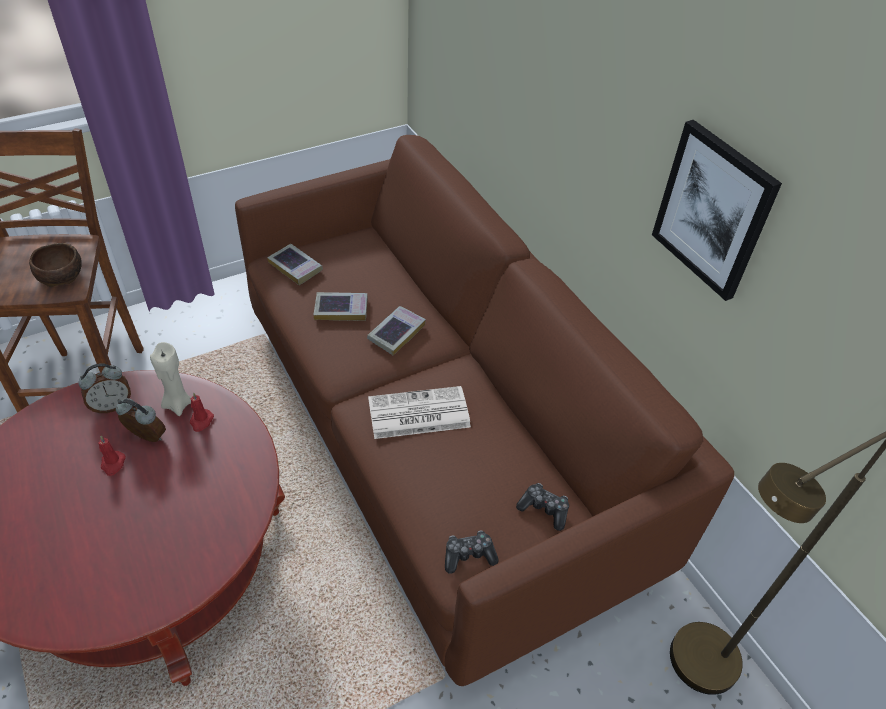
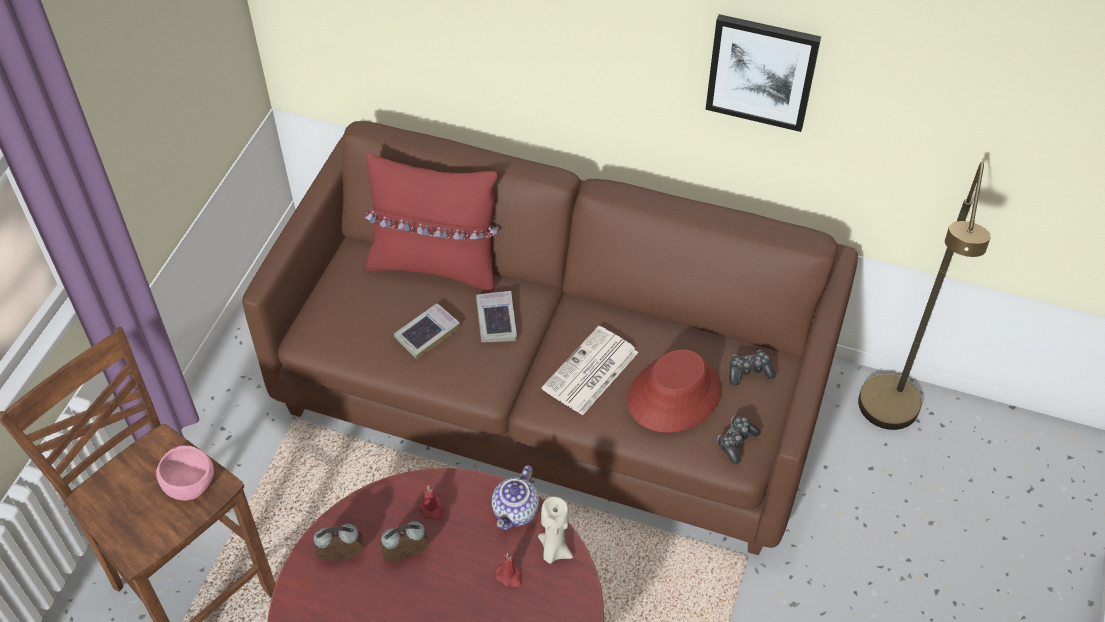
camera: 40 degrees left, 5 degrees up
(62, 275) = (189, 481): brown bowl -> pink bowl
(112, 405) = (341, 557): alarm clock -> alarm clock turned 120 degrees counterclockwise
(113, 464) = (408, 595): red candle -> red candle (510, 576)
(177, 404) = (394, 512): beige candle -> beige candle (554, 550)
(249, 469) = (516, 512): none -> teapot
(295, 267) = (338, 325): book -> none
(401, 273) = (435, 265): none -> red pillow
(460, 478) = (674, 395): none -> red hat

